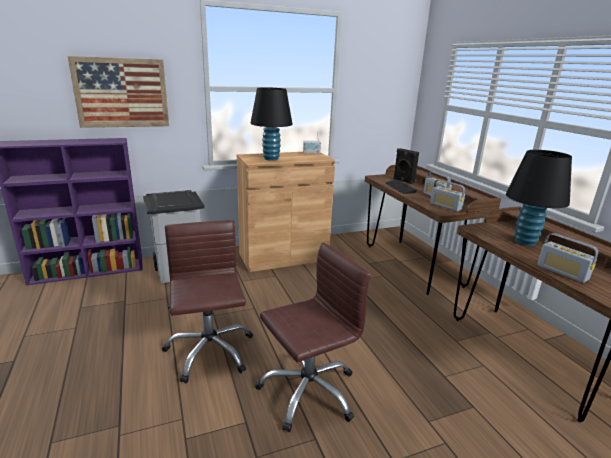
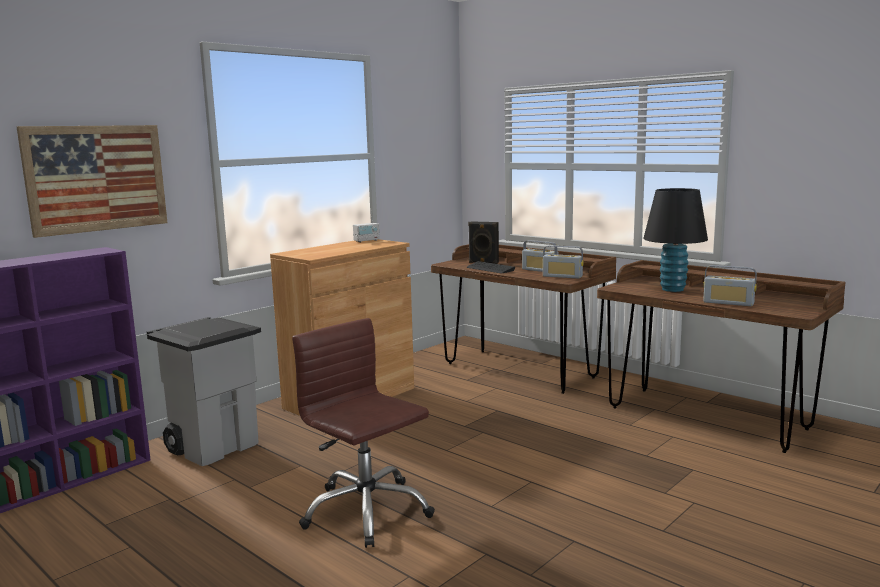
camera: 25 degrees left, 10 degrees down
(271, 159) = (329, 251): black table lamp -> none
(308, 391) = (524, 508): brown office chair -> none

